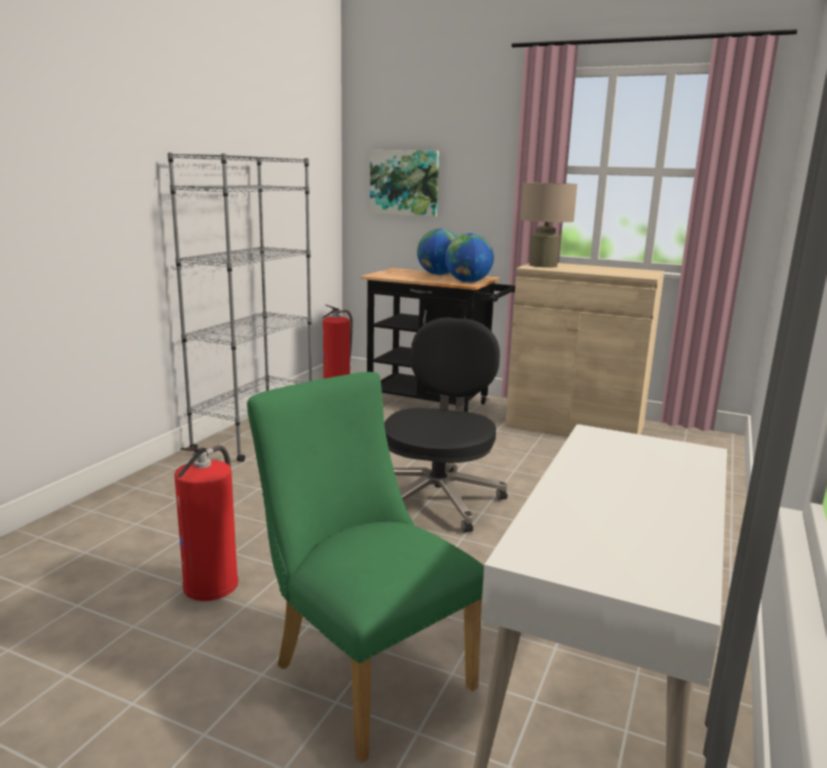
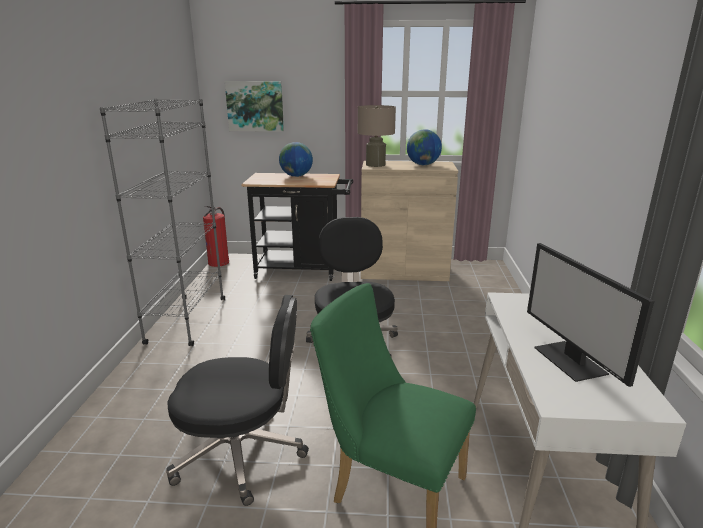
camera: 20 degrees left, 5 degrees up
(212, 584) = (242, 453): fire extinguisher -> black office chair
(468, 282) = (324, 181): globe -> globe (423, 165)
(612, 516) = (571, 361): none -> monitor

